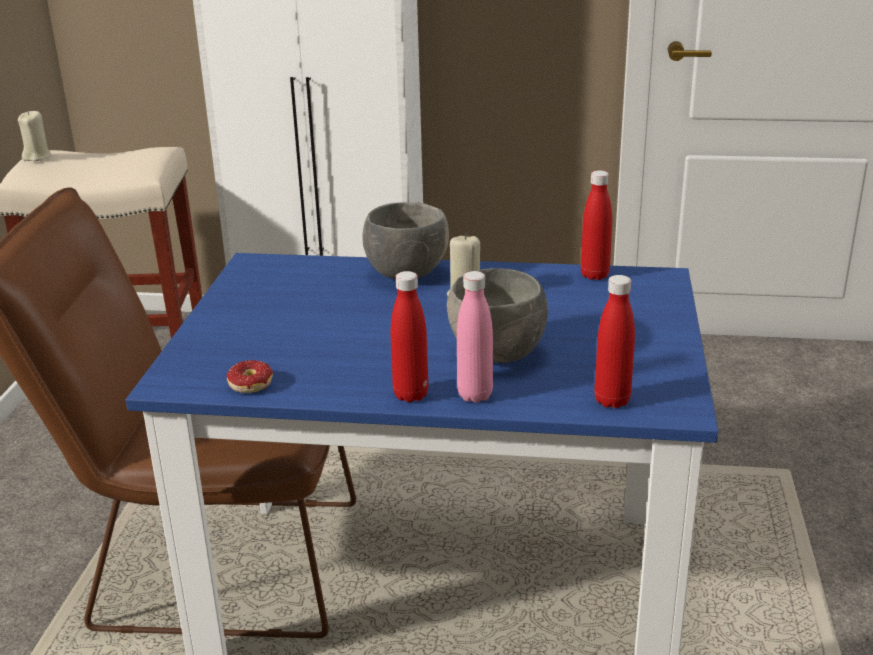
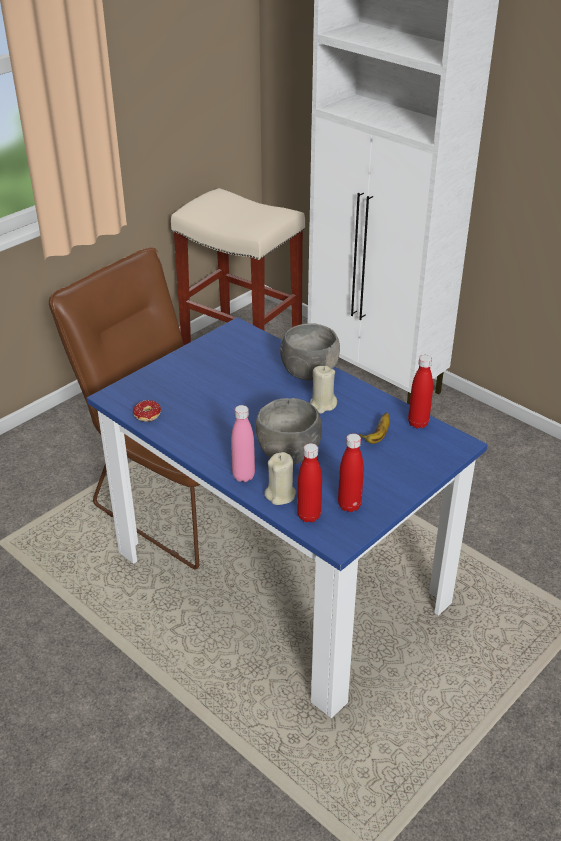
camera: 35 degrees right, 10 degrees up
(37, 157) = (210, 196): beige candle -> beige candle (280, 495)
(410, 395) = (213, 460): red bottle -> red bottle (349, 505)
(571, 301) = (377, 436): none -> banana

